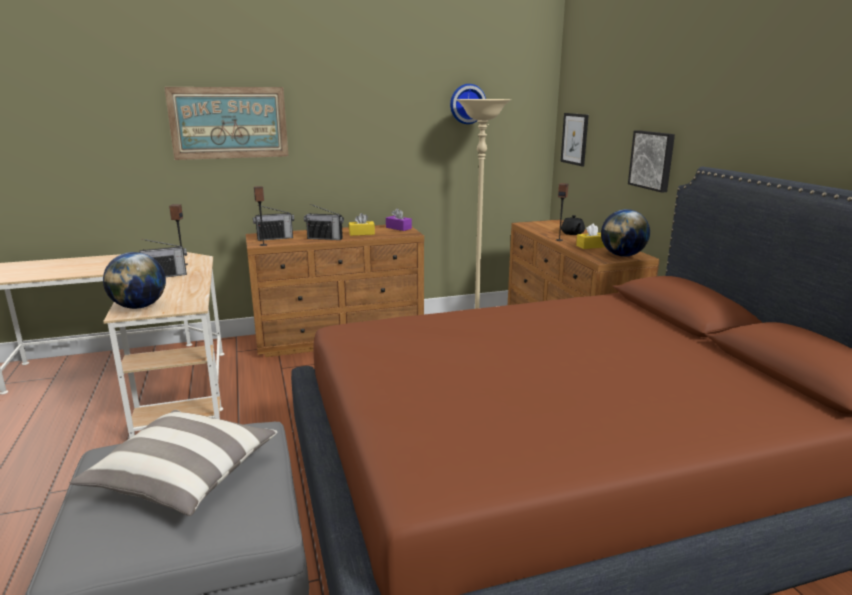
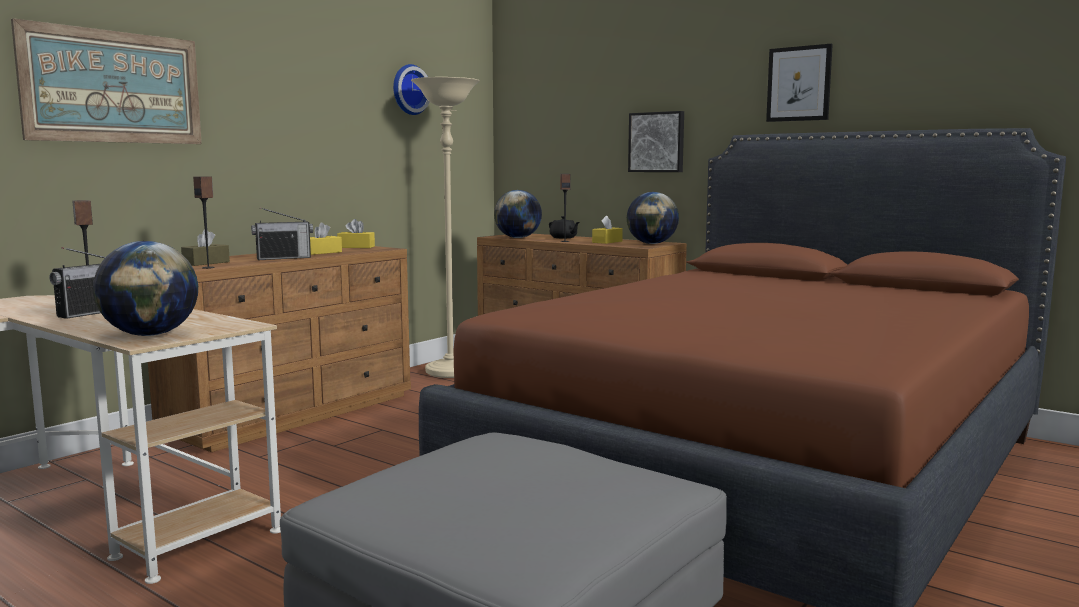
camera: 35 degrees left, 10 degrees down
(184, 477) = (511, 480): pillow -> none
(275, 238) = (206, 263): radio -> brown tissue box
(398, 228) = (356, 247): purple tissue box -> yellow tissue box
(537, 228) = (518, 238): none -> globe
(575, 139) = (530, 135): picture -> picture (799, 84)

